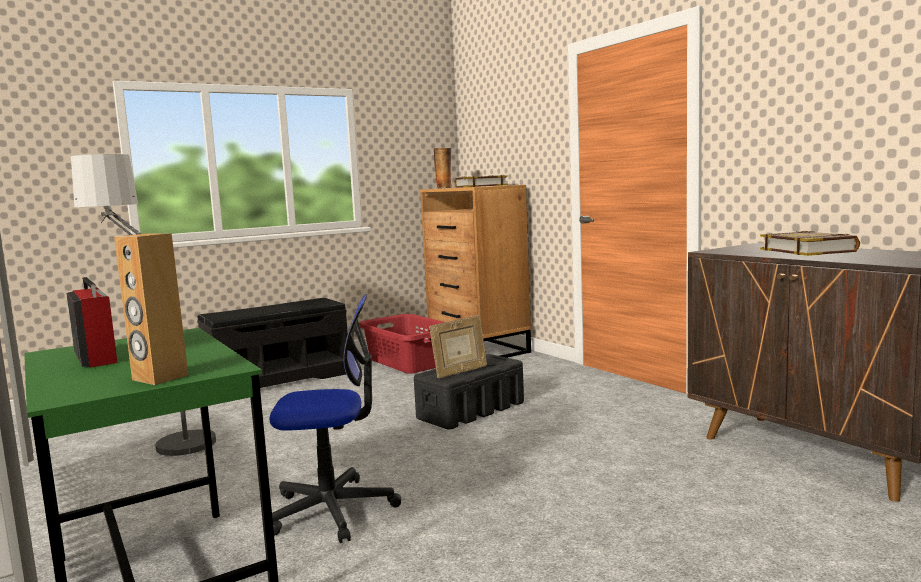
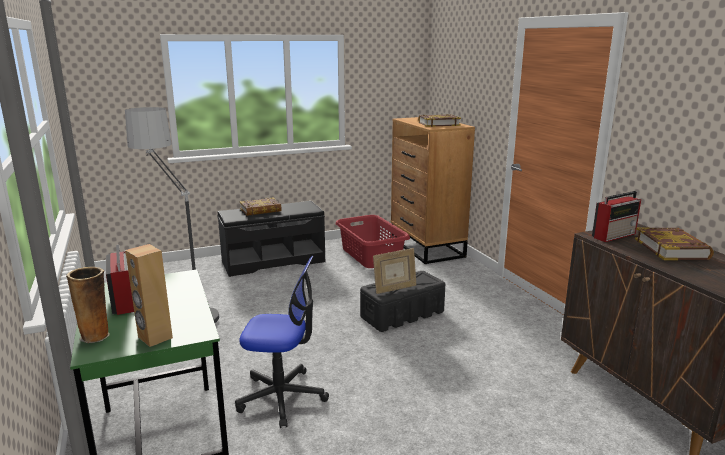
camera: 10 degrees right, 10 degrees up
(258, 309) = (260, 210): none -> book
(444, 188) = (411, 120): vase -> vase (96, 336)
(735, 249) = (614, 235): none -> radio

